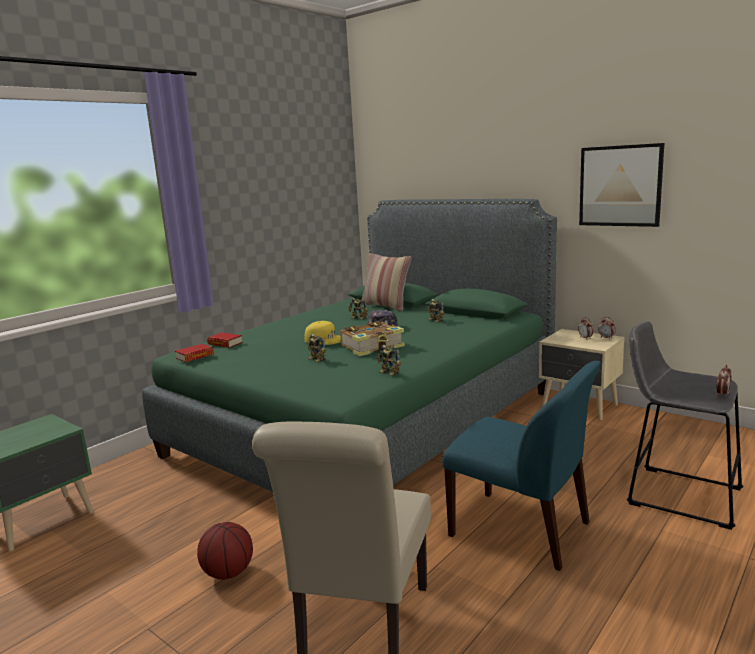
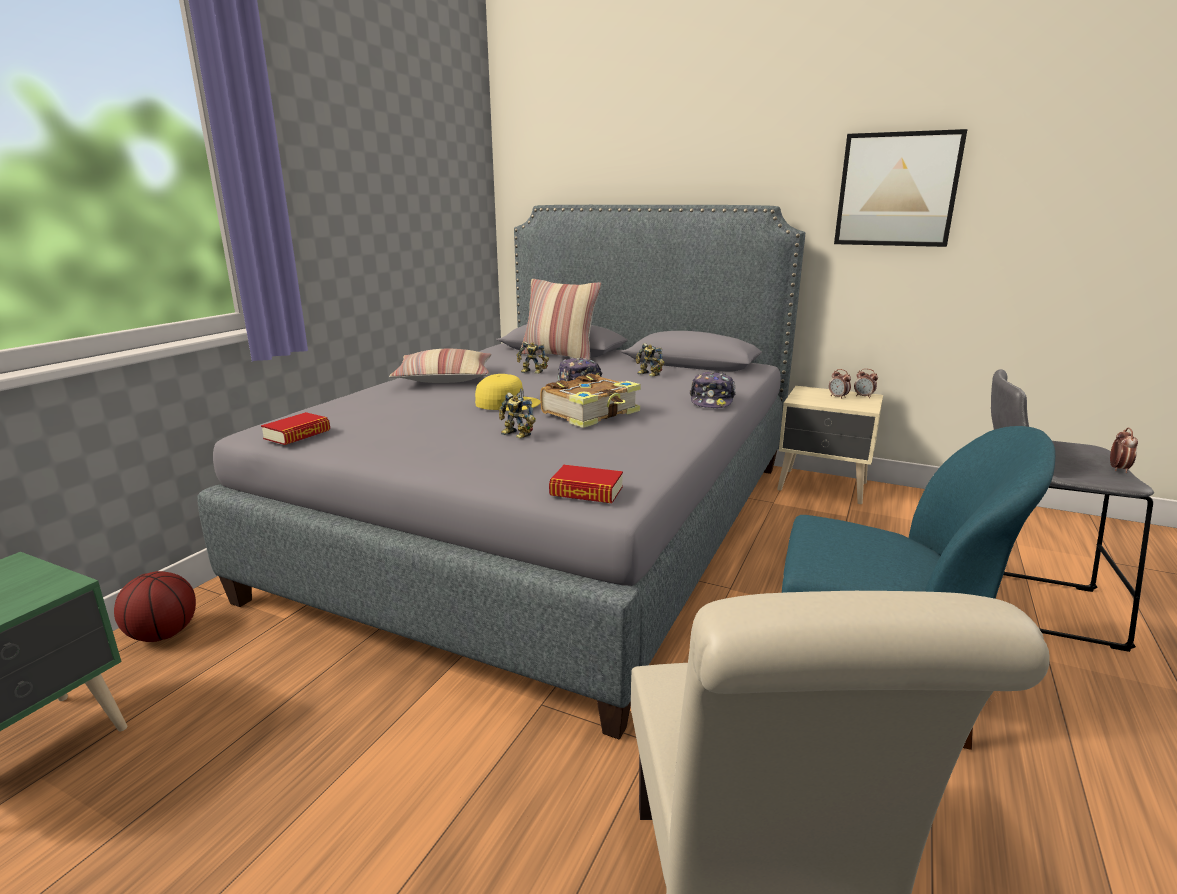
camera: 15 degrees left, 5 degrees up
(225, 343) = (342, 412): book -> book (586, 491)
(228, 572) = (438, 830): basketball -> basketball (163, 634)
(299, 322) = (445, 378): none -> pillow
(369, 422) = (555, 522): green bed -> grey bed
(388, 373) = (652, 454): toy robot -> none
(460, 340) = (712, 400): none -> cap

